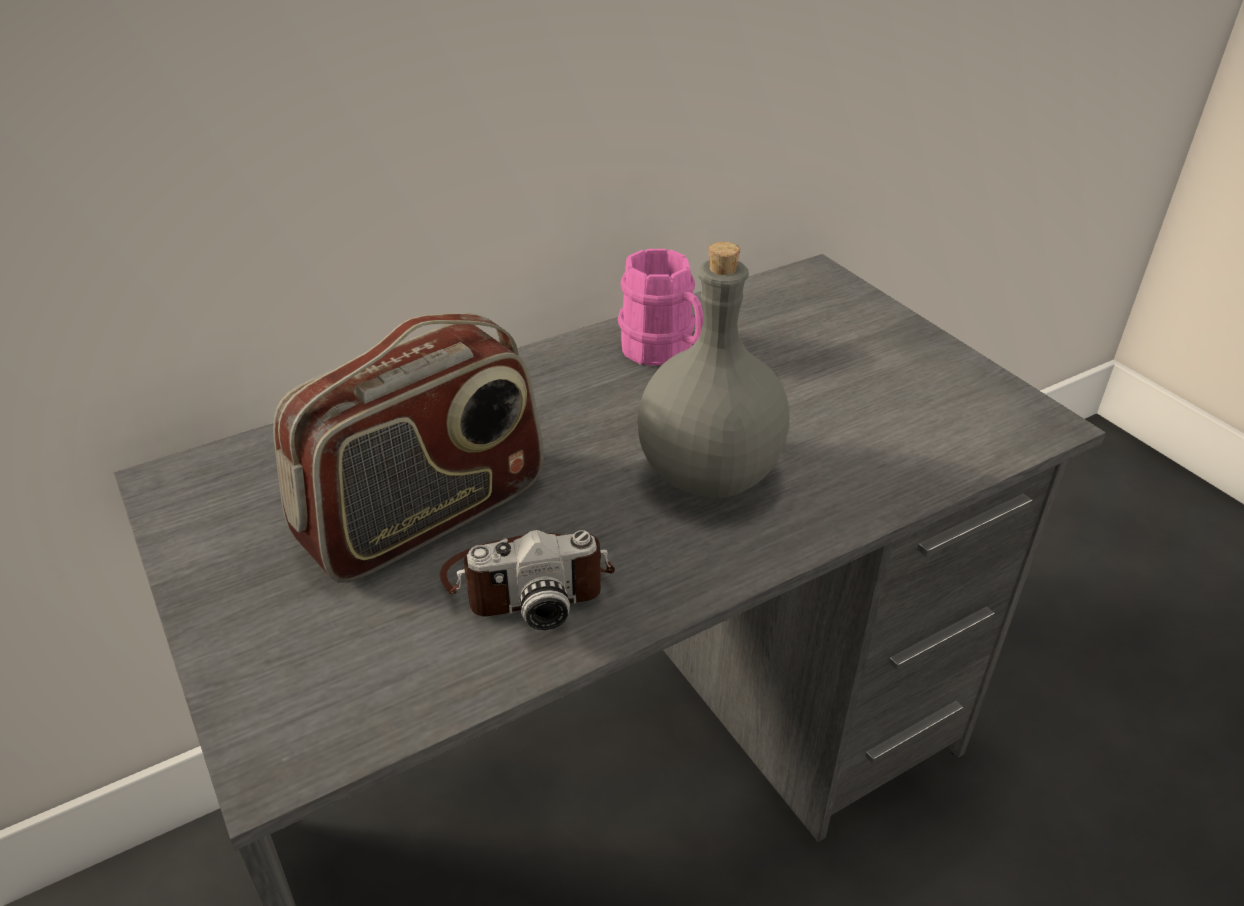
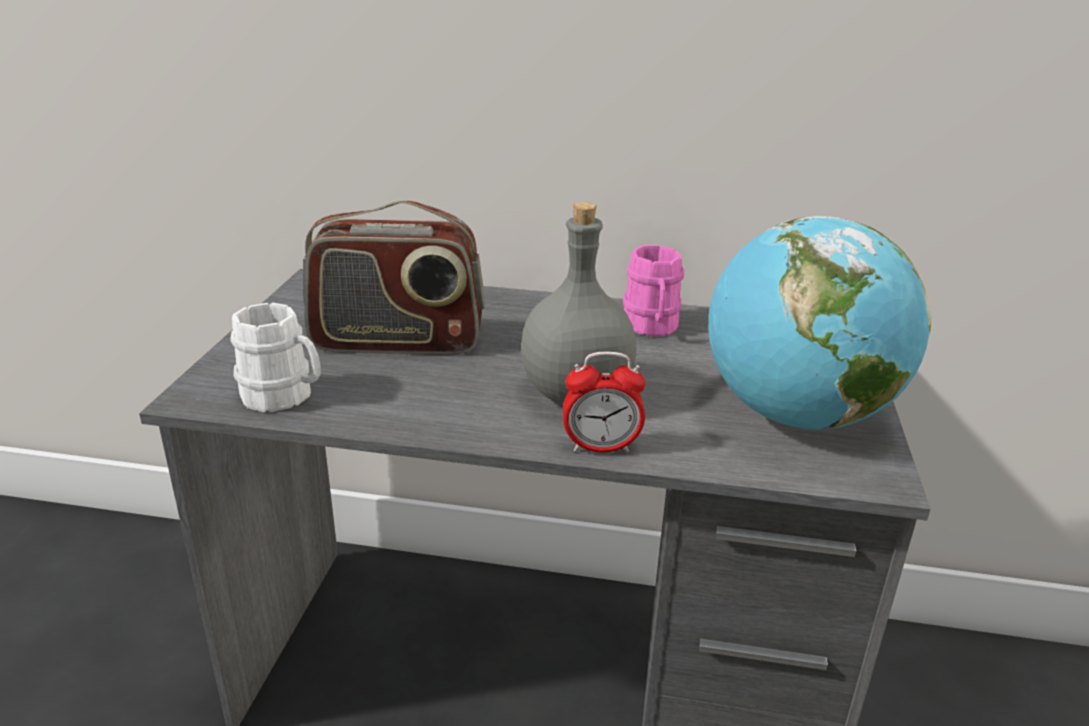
camera: 40 degrees right, 10 degrees down
(404, 679) = (284, 397): none -> white mug
(527, 582) = (398, 390): camera -> none
(818, 525) = (601, 447): none -> alarm clock
(911, 391) = (796, 415): none -> globe

